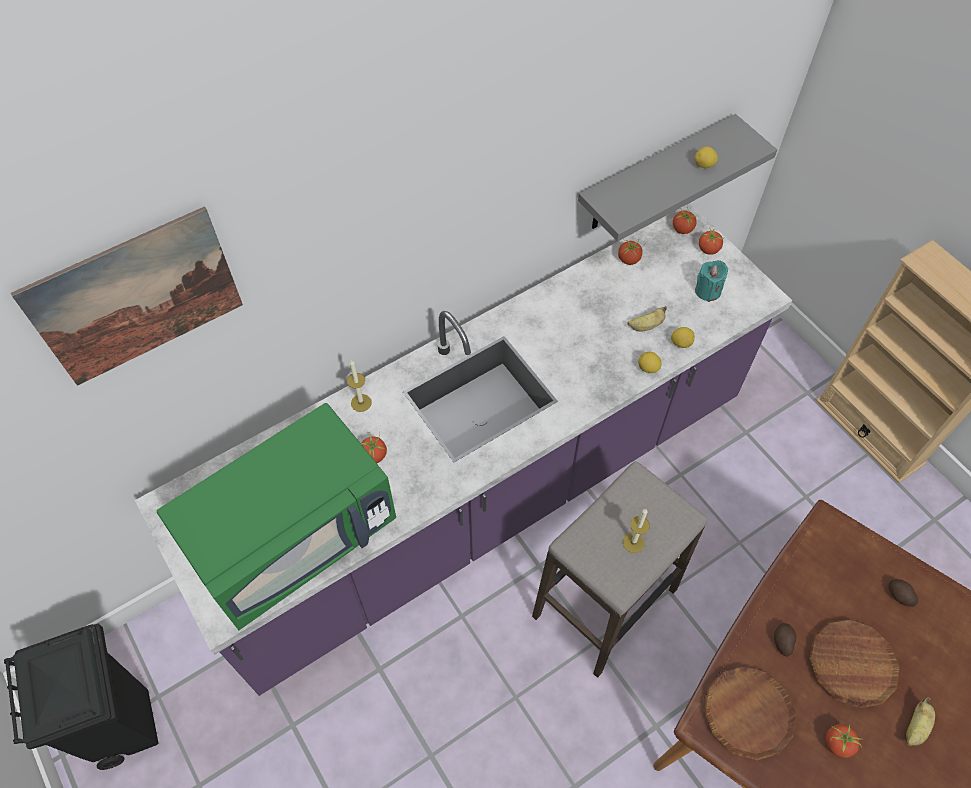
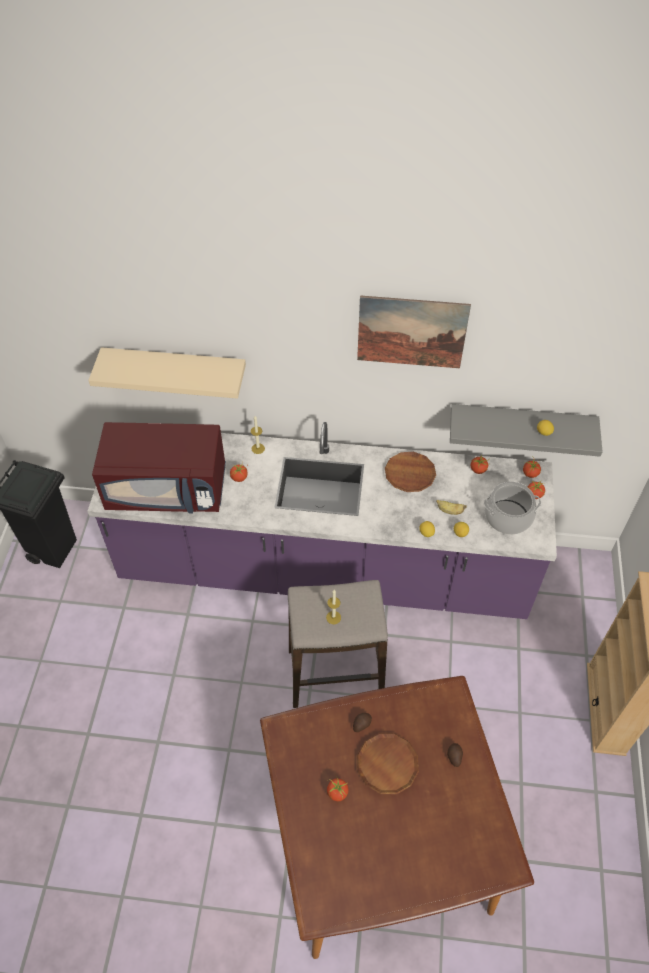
camera: 40 degrees right, 5 degrees down
(137, 298) = (149, 311): picture -> picture (411, 332)
(203, 366) = (175, 369): none -> beige shelf
(294, 536) = (168, 488): green microwave -> red microwave
(707, 291) = (508, 516): turquoise candle -> cooking pot
(747, 713) = (306, 740): brown plate -> brown plate (410, 474)
(915, 727) = (389, 822): banana -> none

